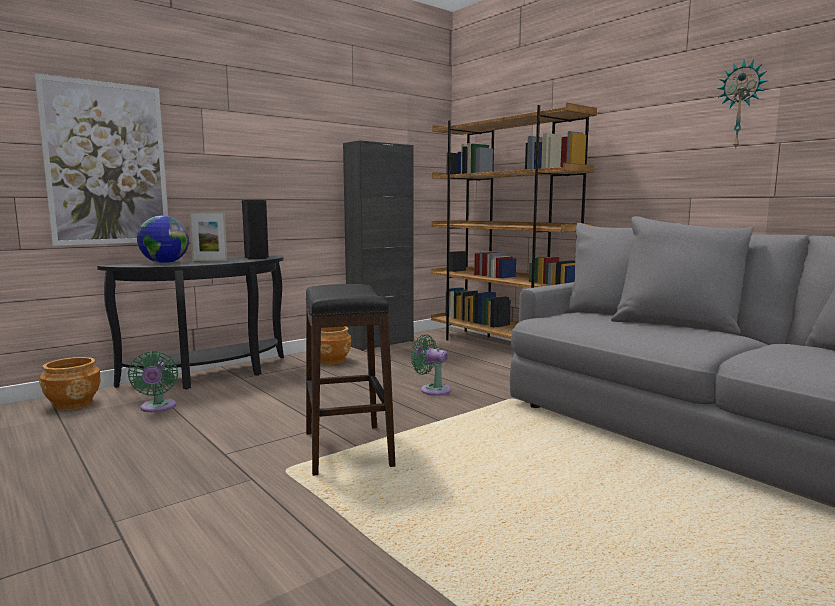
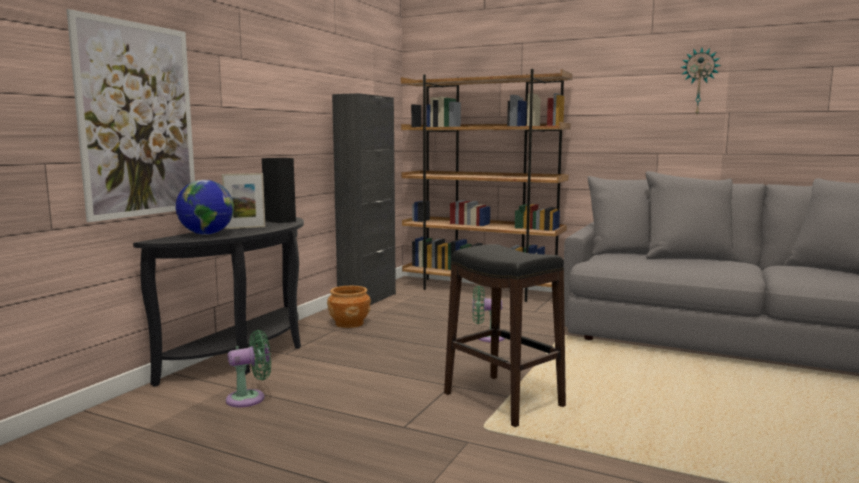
camera: 25 degrees left, 0 degrees up
(73, 404) = (136, 412): brown planter -> none
(157, 408) = (250, 398): green fan -> green fan turned 75 degrees counterclockwise

